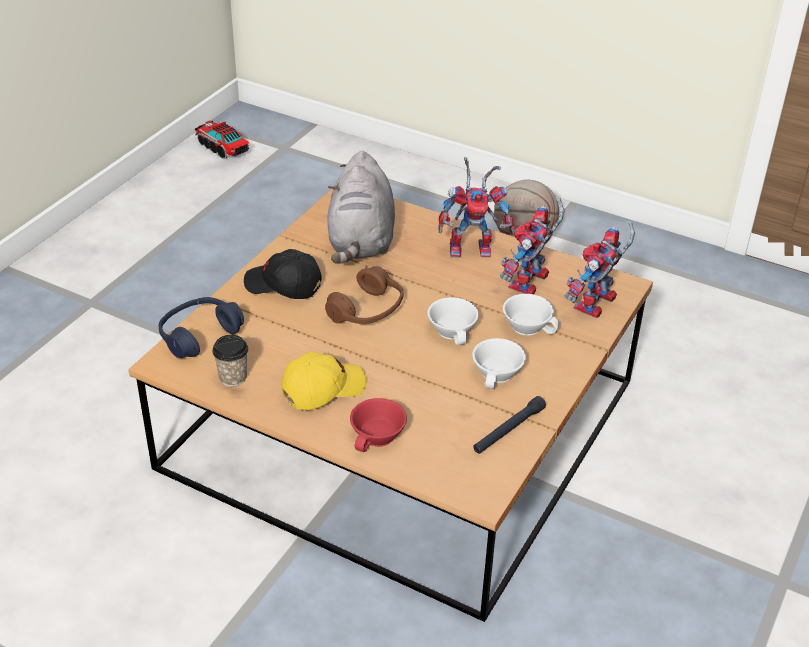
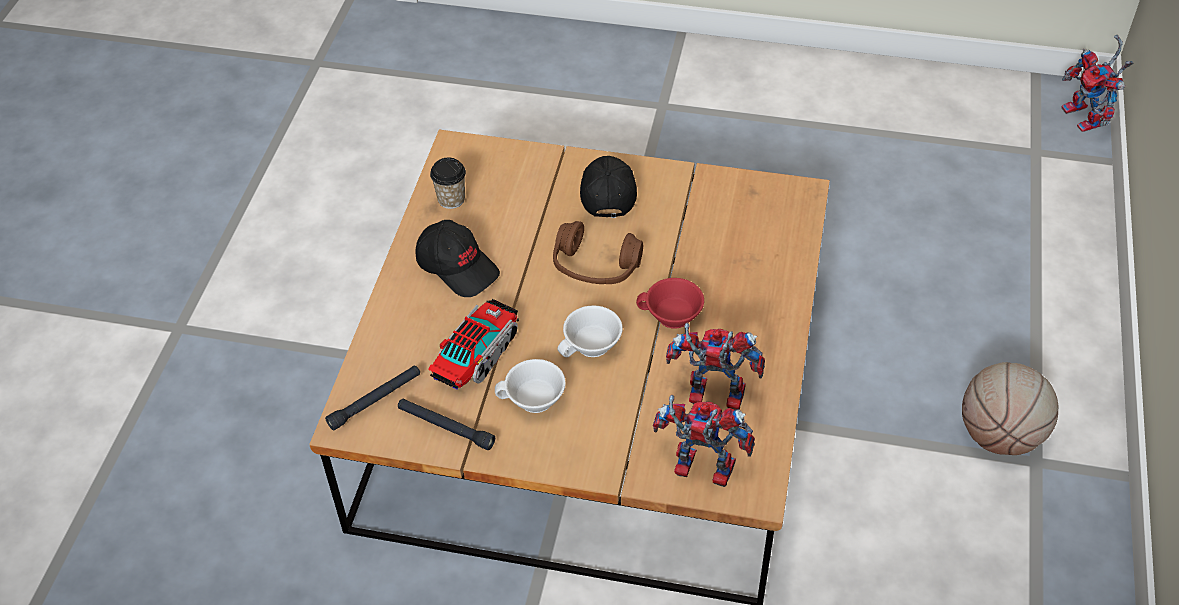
camera: 75 degrees right, 10 degrees up
(199, 335) = (503, 158): blue headphones -> none
(223, 148) = (994, 102): toy truck -> toy truck (477, 355)
(323, 389) = (458, 267): yellow cap -> black cap
(361, 241) = (717, 229): grey plush toy -> none
(379, 437) = (403, 326): red cup -> red cup (671, 317)
(461, 470) = (375, 401): none -> black flashlight
(473, 248) = (758, 329): toy robot -> toy robot (1087, 119)
(528, 325) = (631, 410): white cup -> none

